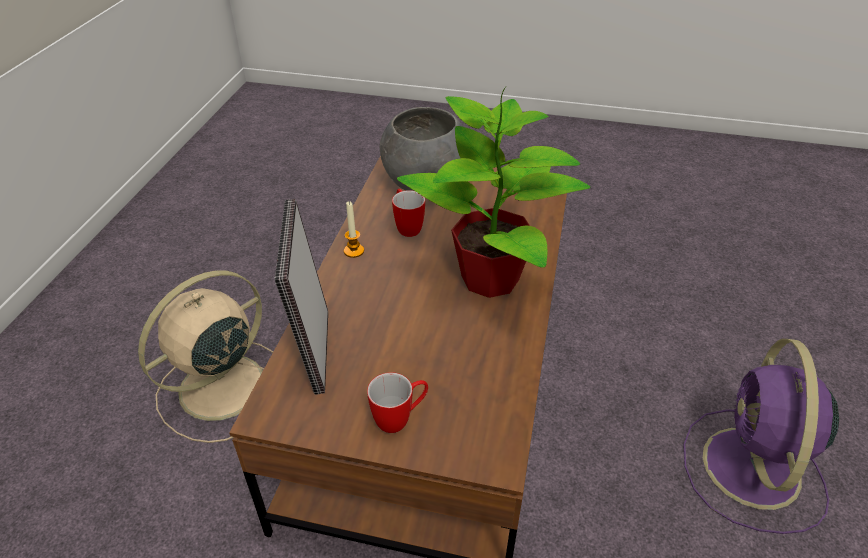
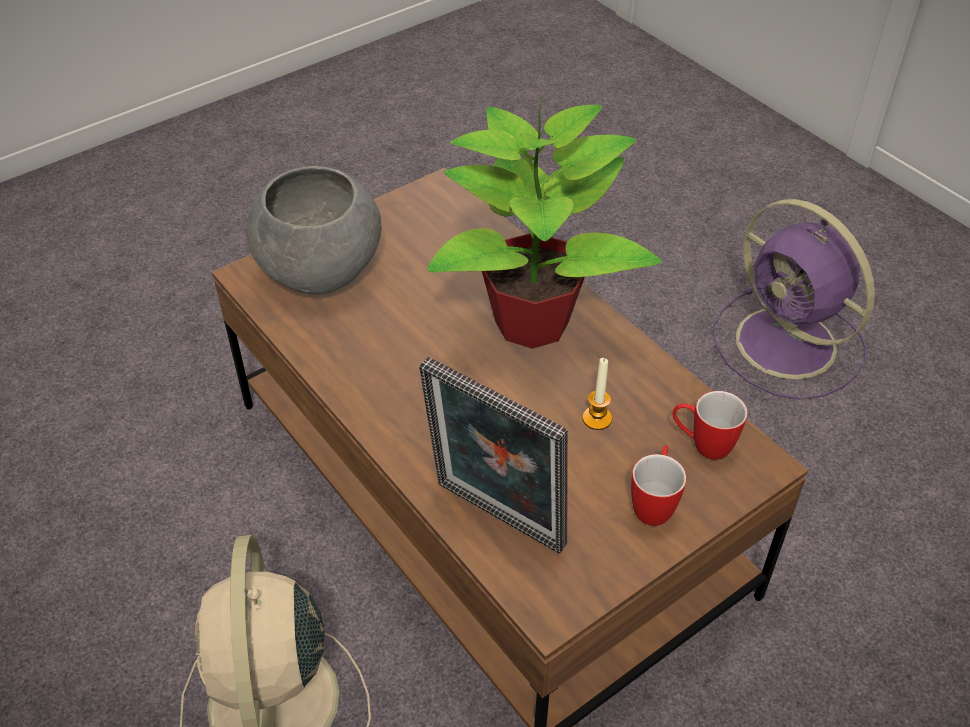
camera: 50 degrees left, 5 degrees up
(354, 251) = (368, 399): candle -> candle (597, 418)
(407, 227) = (378, 332): mug -> mug (702, 445)

